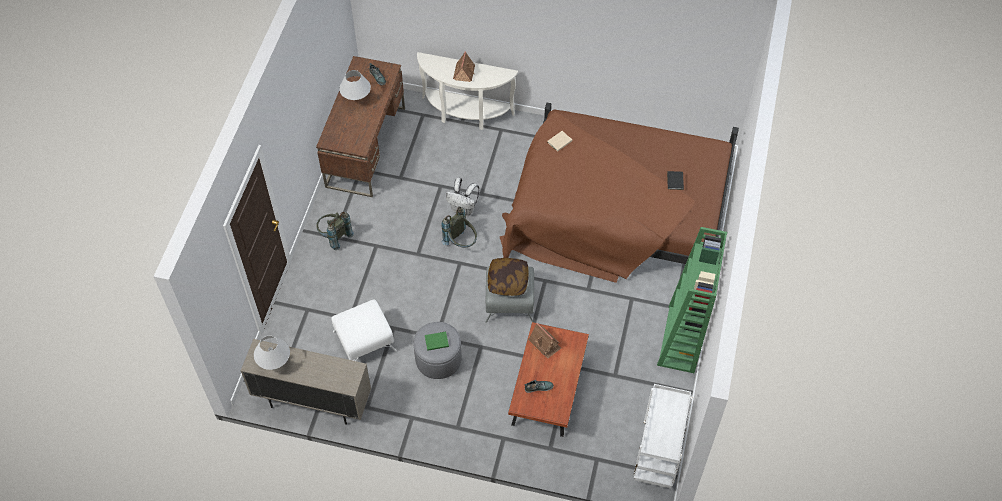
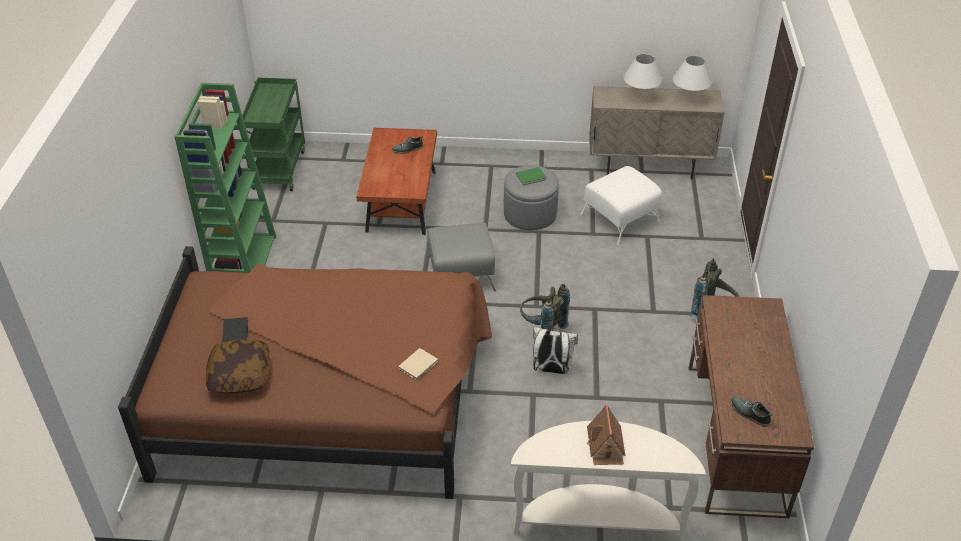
camera: 170 degrees right, 15 degrees down
(356, 99) = (764, 373): white table lamp -> white table lamp (640, 96)
(508, 281) = (463, 239): pillow -> pillow (240, 375)
(545, 343) = (406, 182): toy house -> none
(658, 455) = (278, 168): white cart -> green cart

